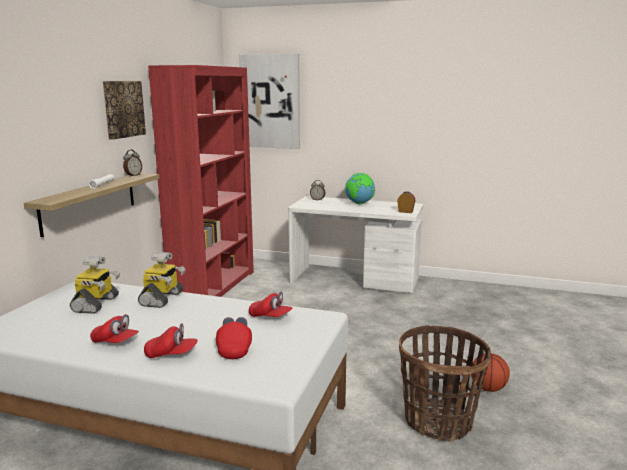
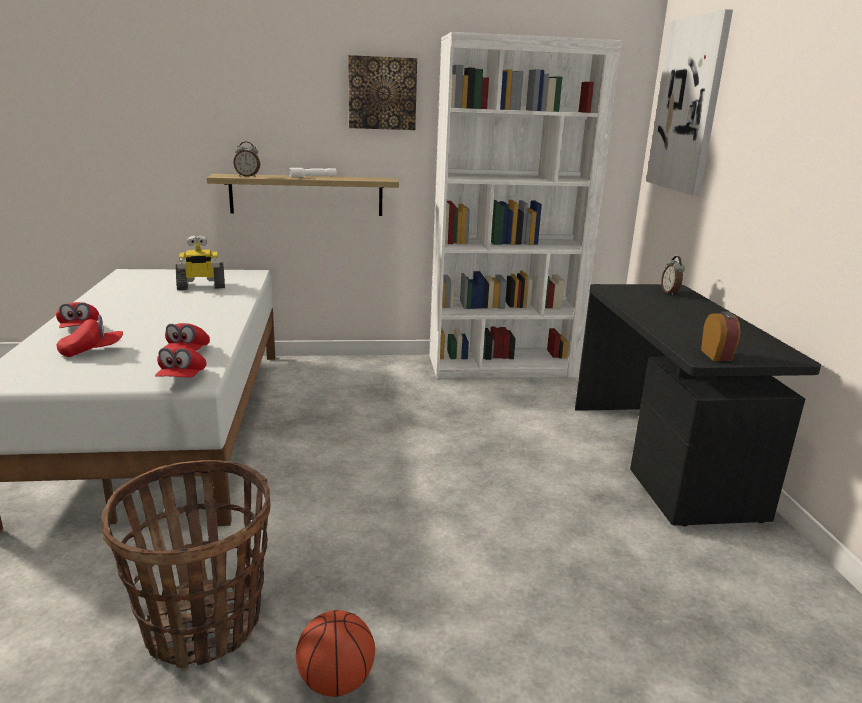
camera: 65 degrees right, 5 degrees up
(115, 342) = (109, 308): red cap -> red cap (182, 379)
(133, 175) = (374, 178): alarm clock -> alarm clock (248, 176)
(162, 299) = (225, 303): toy robot -> none
(213, 286) = (502, 366): red bookcase -> white bookcase
(354, 280) = (662, 458): white desk -> black desk
(359, 204) = (702, 318): globe -> none

